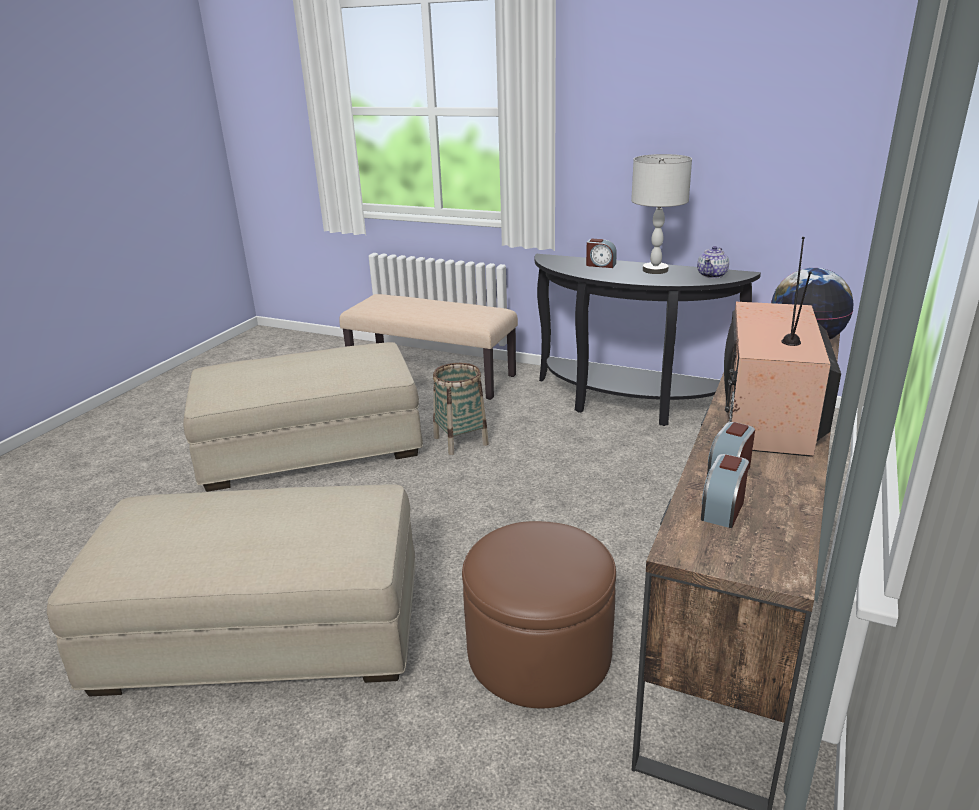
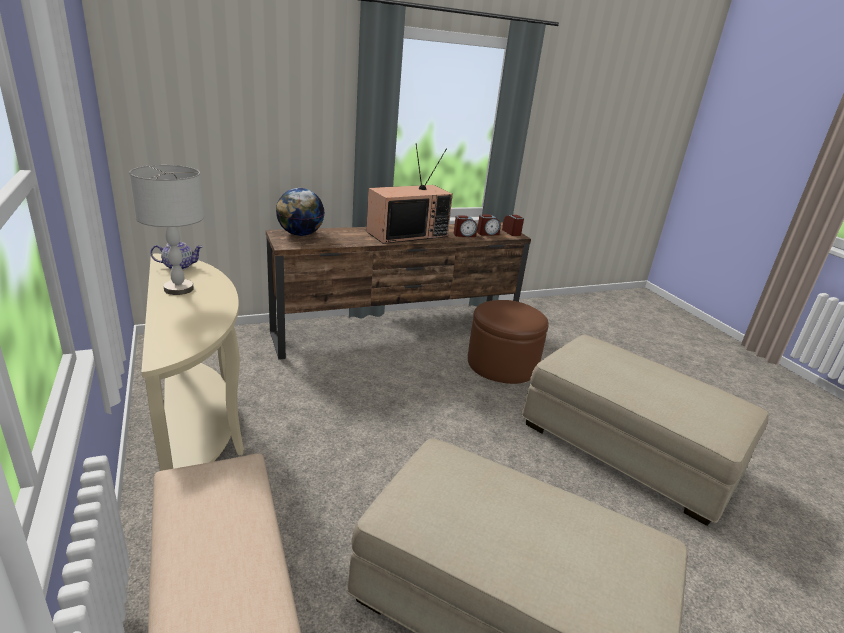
camera: 140 degrees left, 0 degrees up
(460, 441) = (369, 497): basket -> none
(600, 265) = (177, 317): alarm clock -> alarm clock (512, 232)
(627, 404) = (201, 431): black console table -> beige console table

